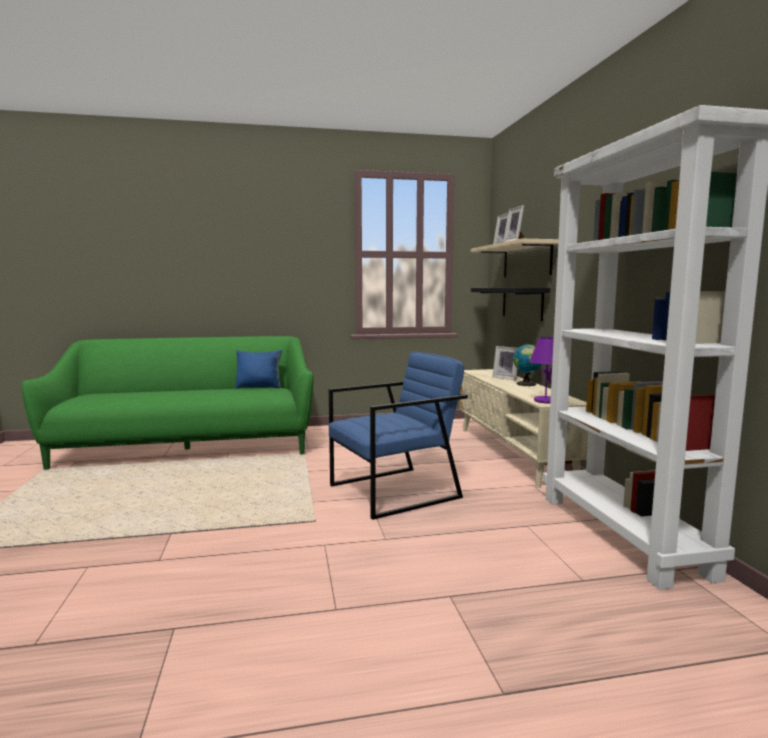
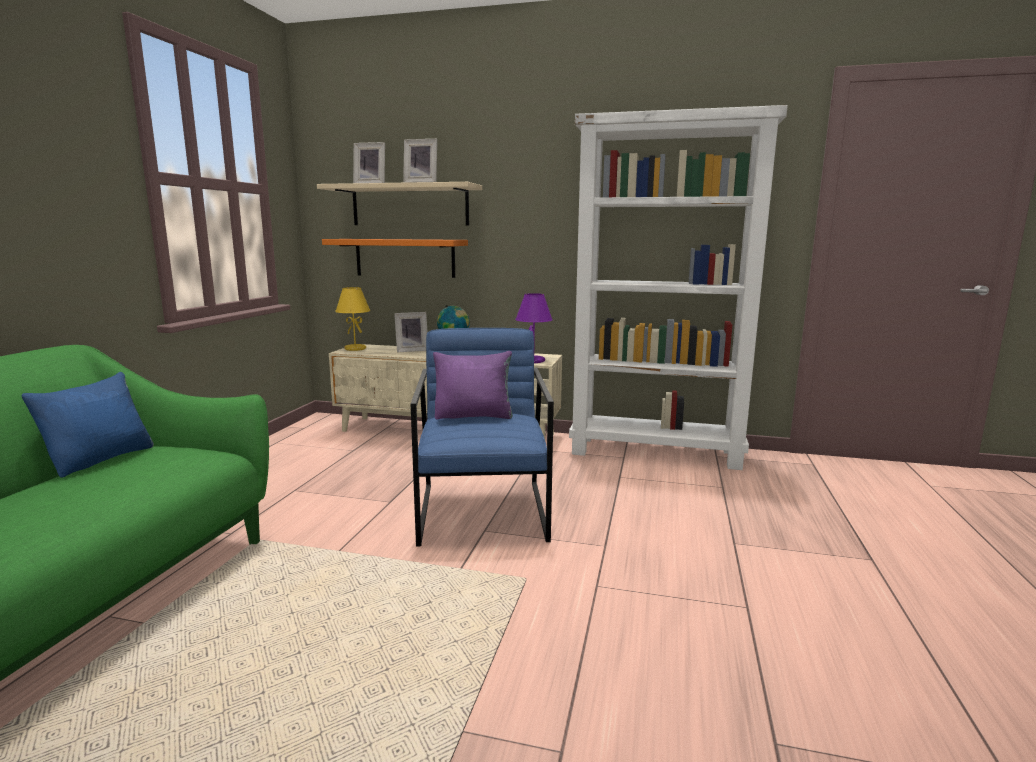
camera: 65 degrees left, 5 degrees up
(397, 416) = (474, 416): none -> purple pillow
(482, 371) = (355, 349): none -> yellow table lamp
(522, 303) = (405, 258): black shelf -> orange shelf

